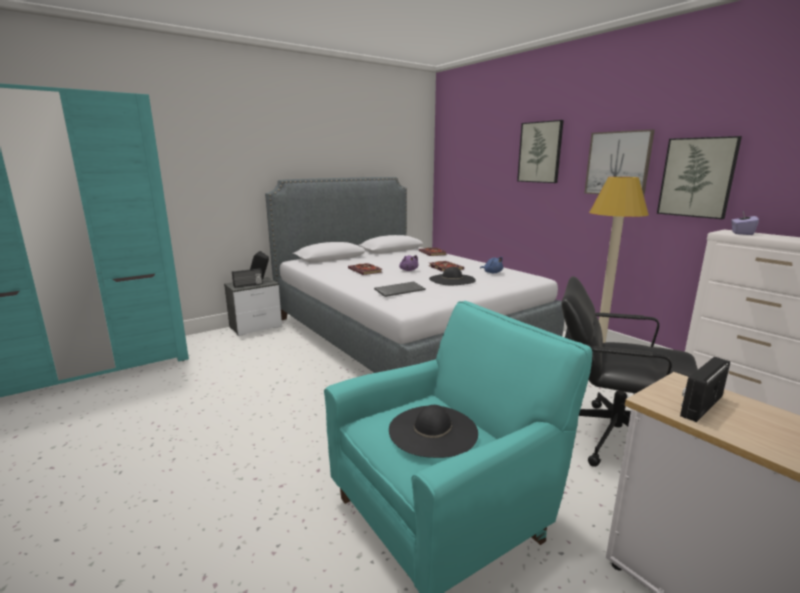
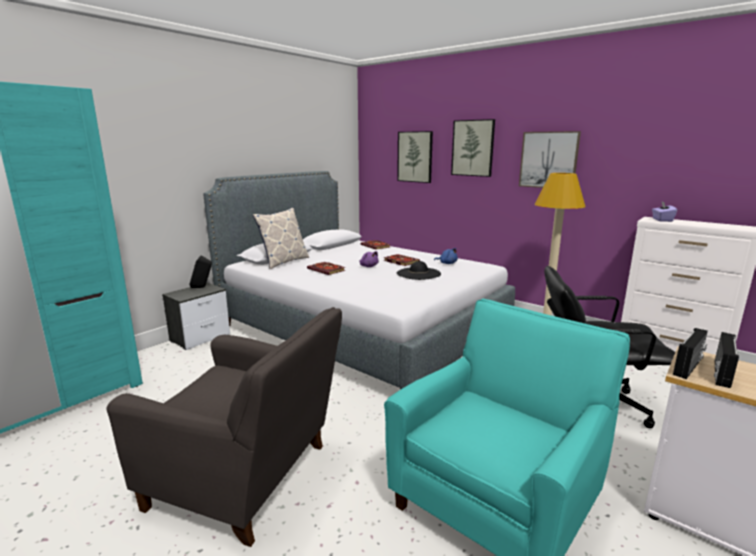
camera: 15 degrees left, 0 degrees up
(228, 449) = (249, 477): none -> grey armchair
(248, 285) = (192, 294): radio -> radio (689, 367)
(333, 262) = (284, 262): none -> pillow
(400, 290) = (380, 289): keyboard -> none
(433, 431) = (502, 427): black hat -> none
(697, 177) = (619, 173): picture -> picture (415, 157)

